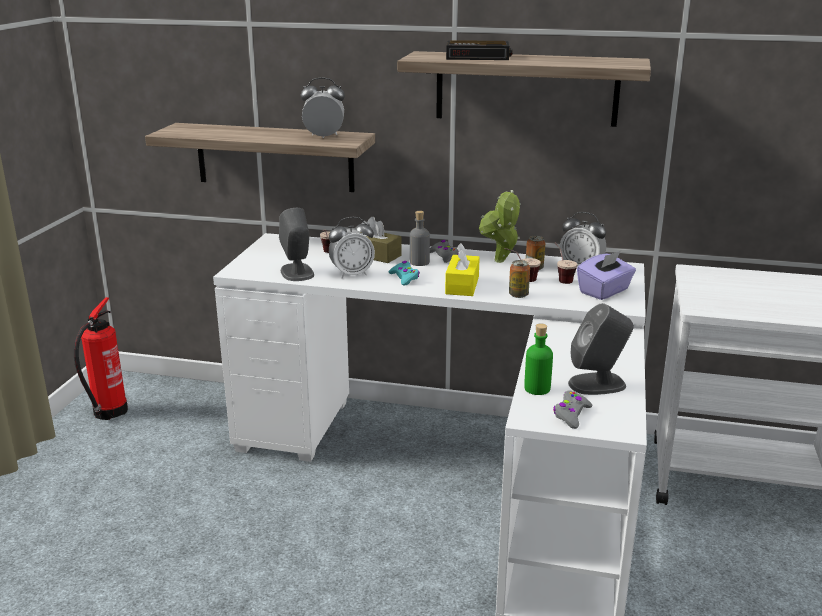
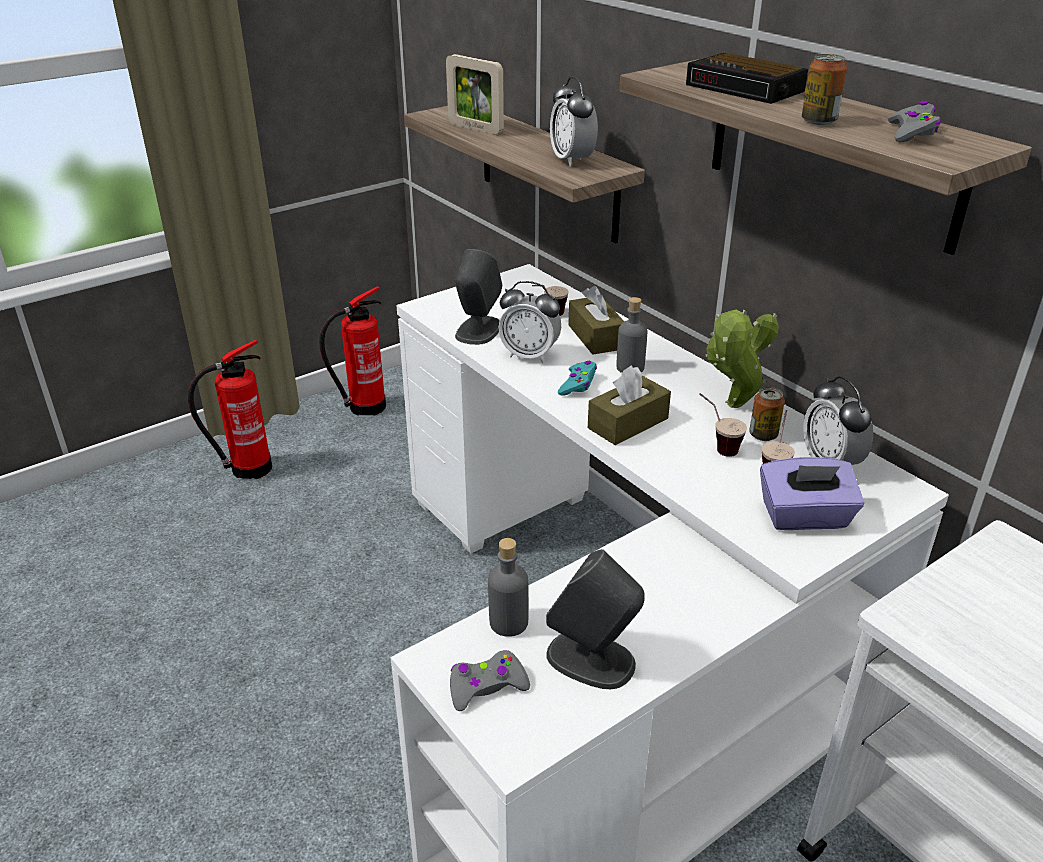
camera: 40 degrees right, 10 degrees up
(57, 489) = (247, 469): none -> fire extinguisher
(220, 133) = (475, 128): none -> picture frame
(324, 136) = (572, 160): alarm clock -> alarm clock turned 150 degrees counterclockwise
(444, 256) = (675, 369): grey game controller -> grey game controller (911, 133)
(462, 285) = (628, 423): yellow tissue box -> brown tissue box
(518, 295) = (675, 469): can -> can (818, 121)
(537, 388) = (508, 622): green bottle -> grey bottle

